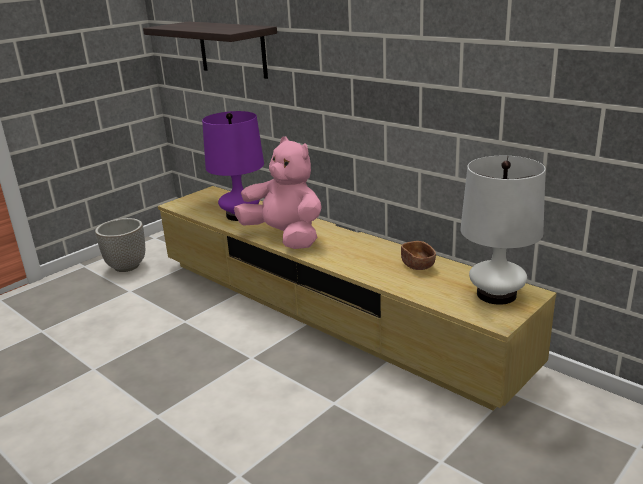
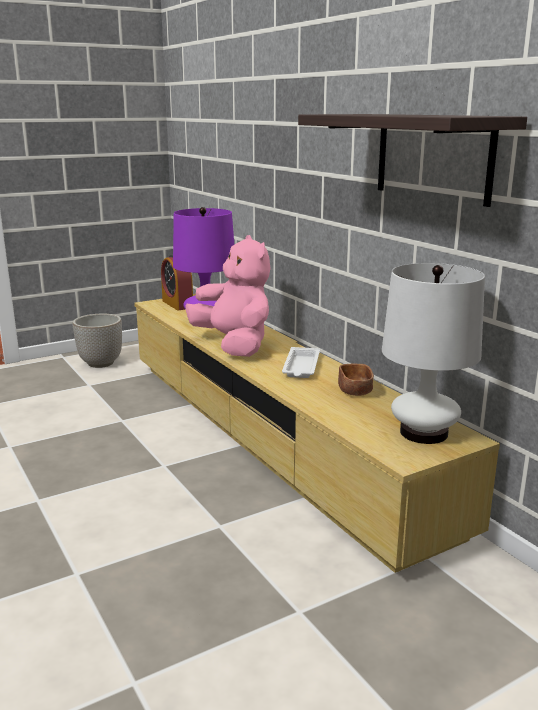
camera: 15 degrees right, 5 degrees down
(200, 201) = (177, 304): none -> alarm clock
(232, 49) = (226, 145): shelf -> shelf (433, 157)
(358, 249) = (301, 367): none -> white tray

